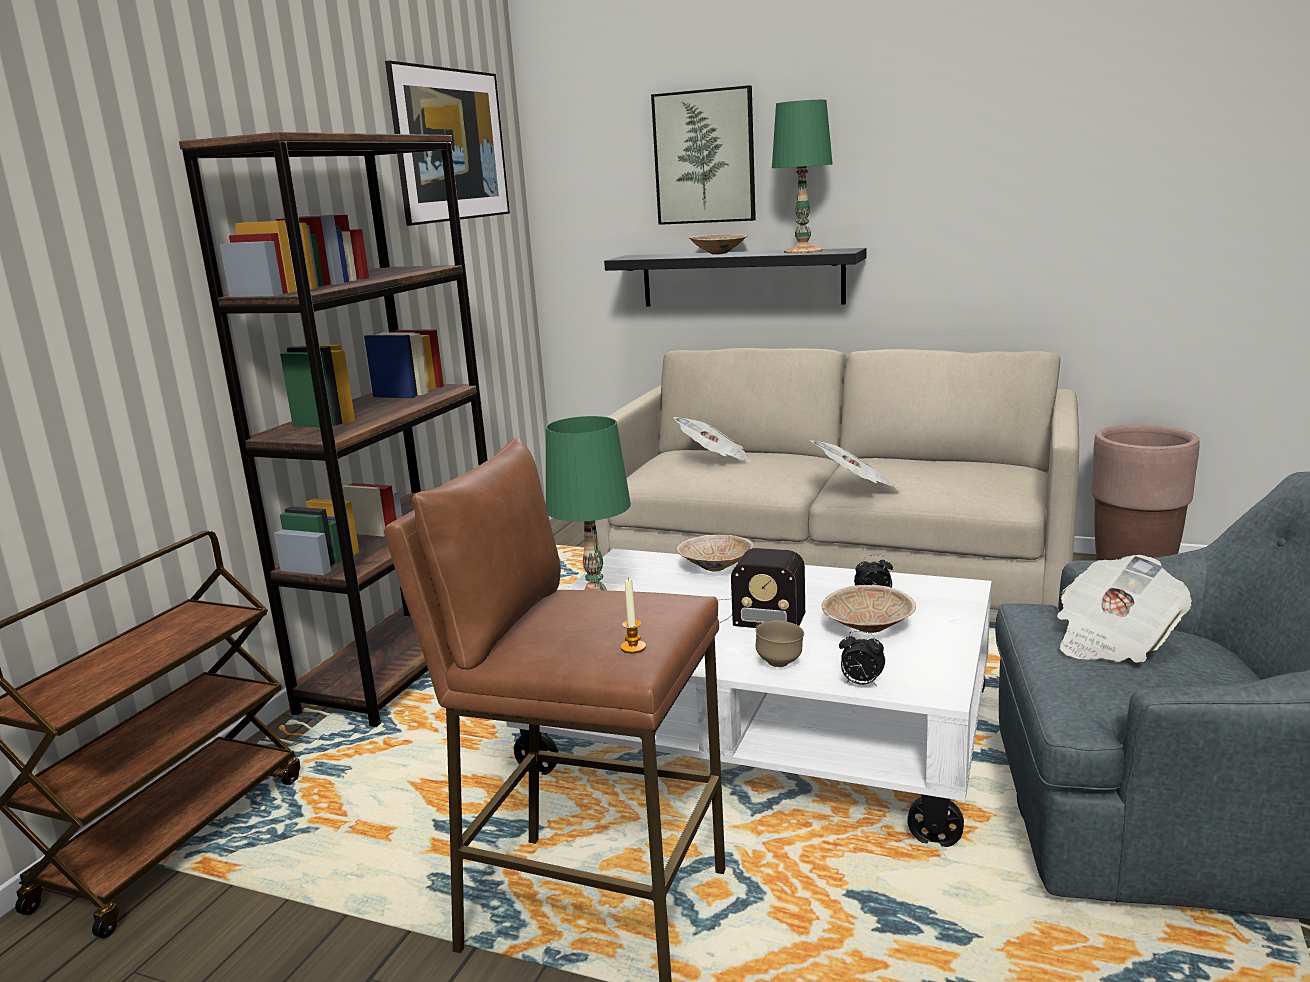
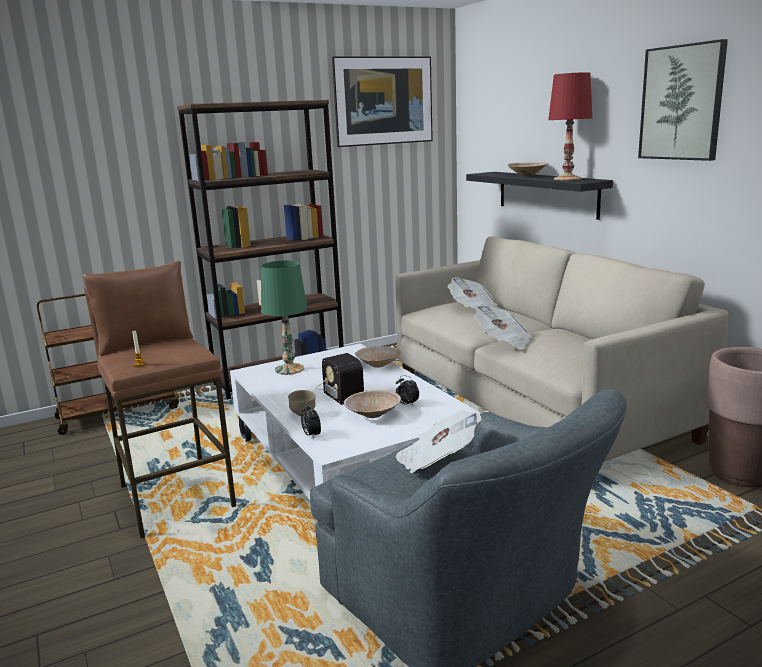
camera: 40 degrees right, 0 degrees up
(704, 157) = (533, 110): picture -> picture (682, 103)
(803, 251) = (568, 179): green table lamp -> red table lamp

